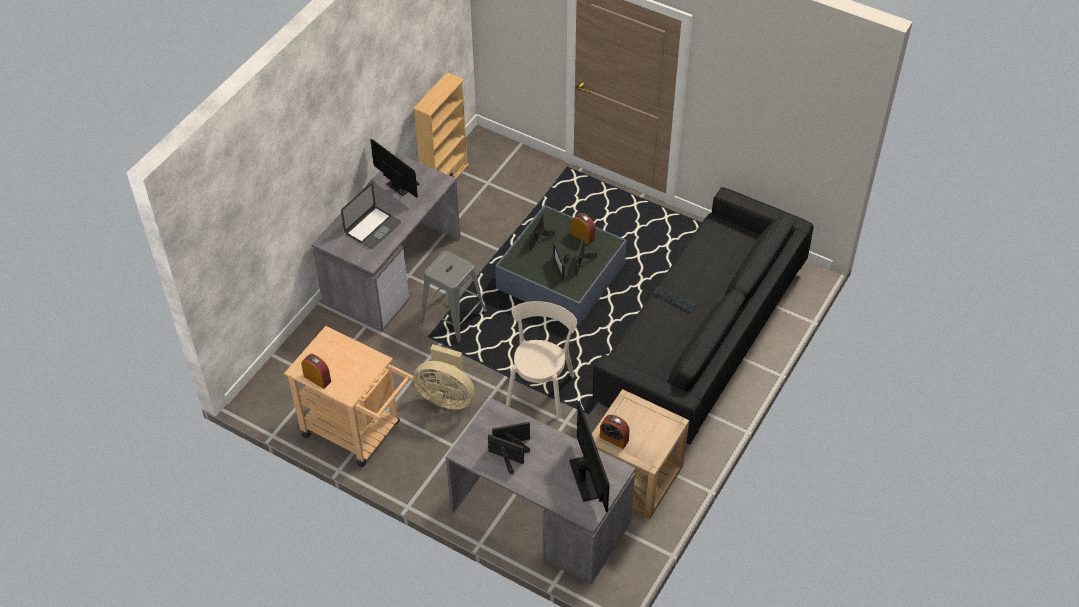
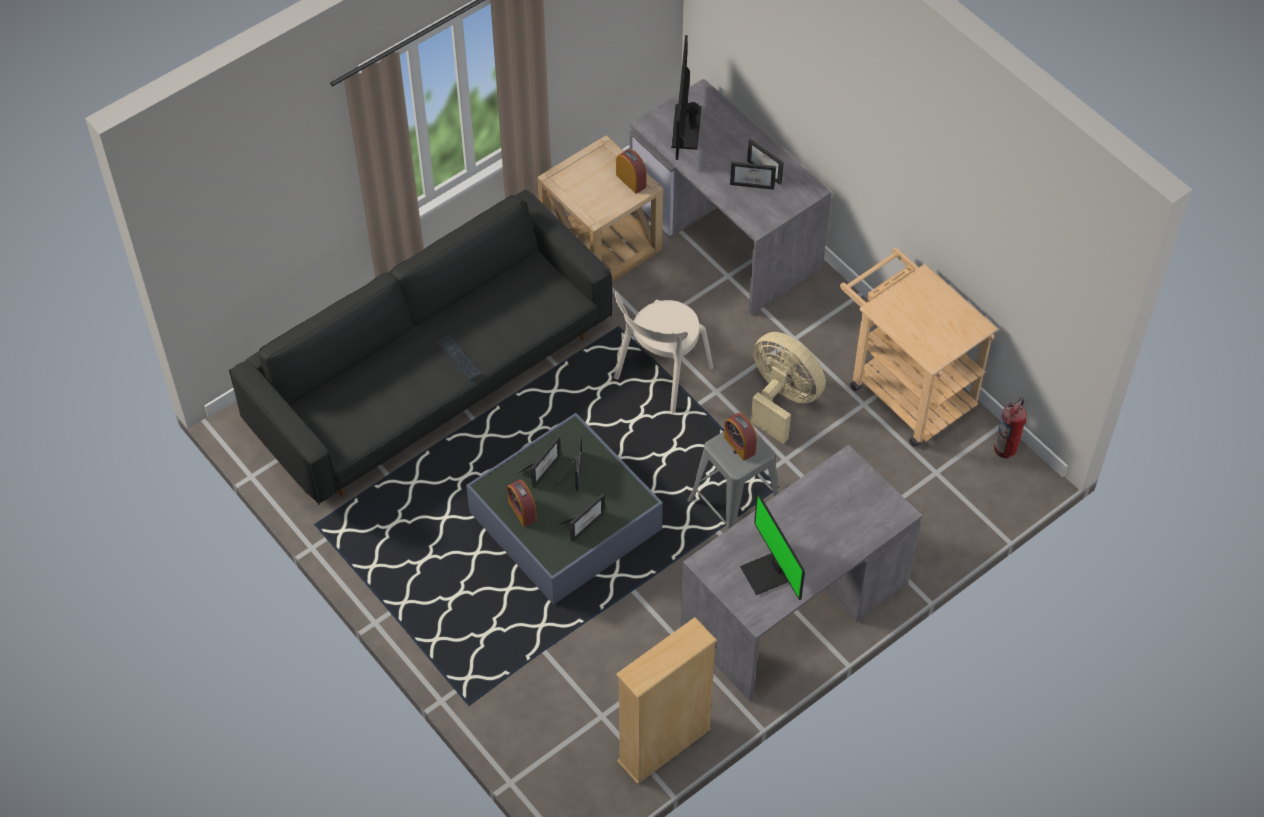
camera: 160 degrees left, 5 degrees up
(273, 410) = (1005, 449): none -> fire extinguisher
(317, 379) = (958, 307): alarm clock -> alarm clock (739, 445)
(373, 228) = (829, 514): laptop -> none

